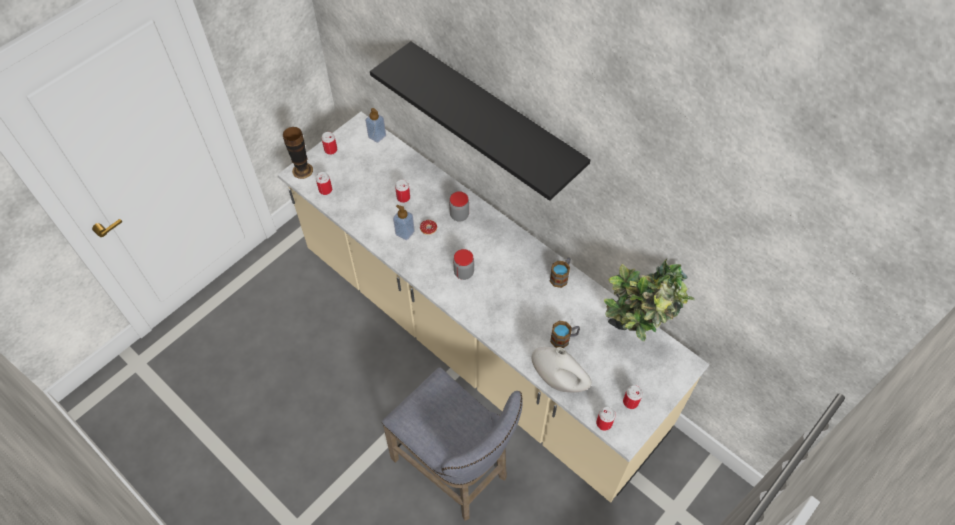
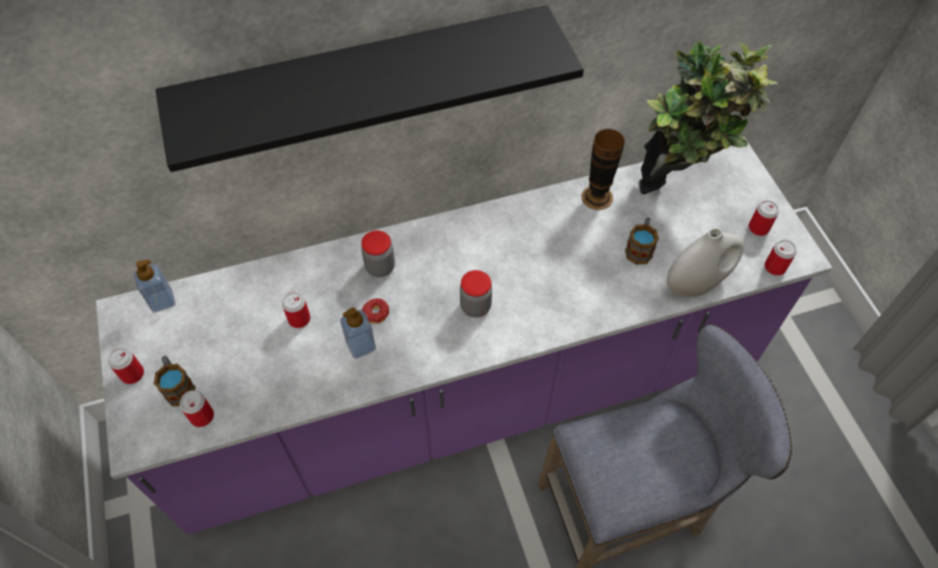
camera: 60 degrees left, 0 degrees up
(302, 170) = (136, 433): vase -> vase (597, 197)
(477, 340) = (469, 394): beige counter -> purple counter
(561, 276) = (549, 207): mug -> mug (178, 386)

